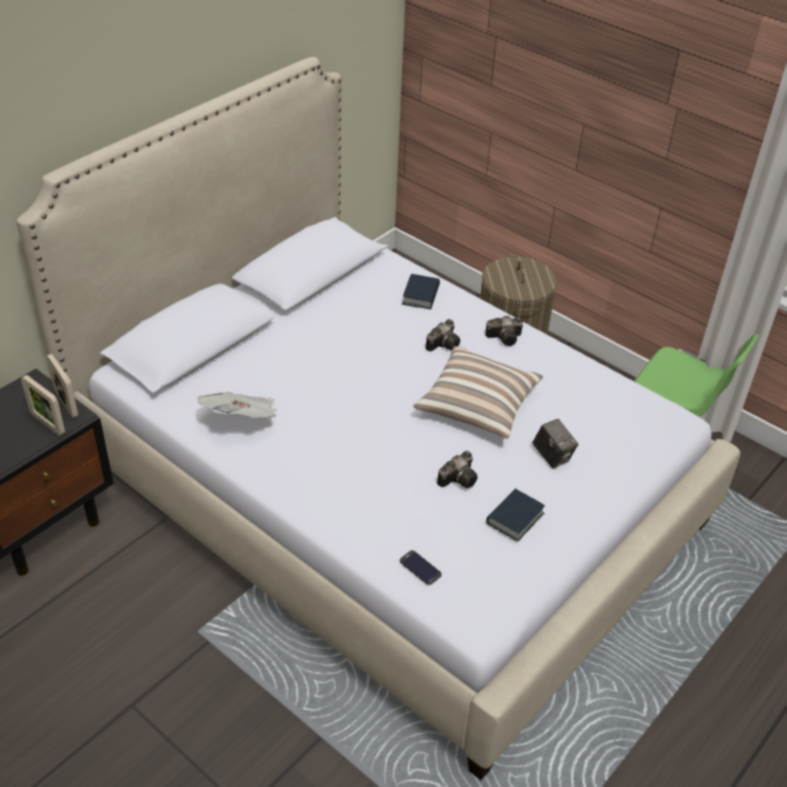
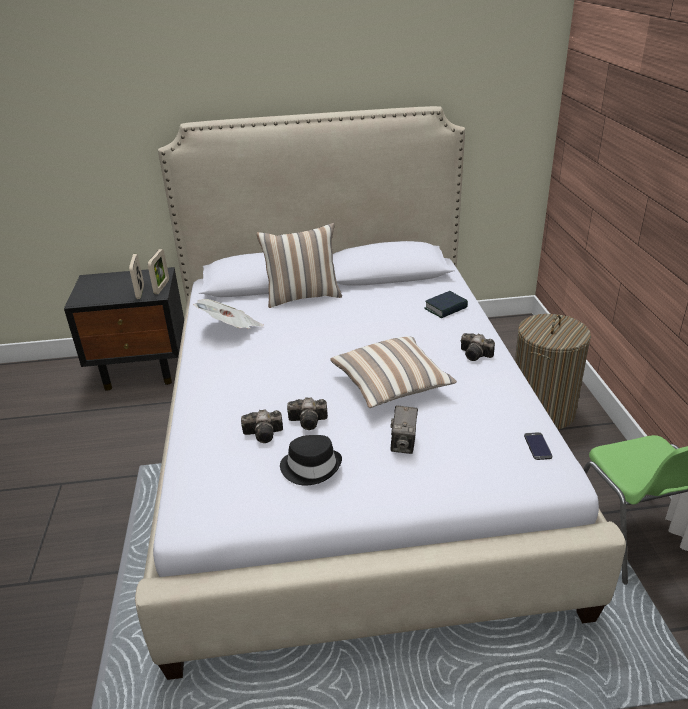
camera: 45 degrees right, 10 degrees down
(262, 342) = (302, 296): none -> pillow
(420, 567) = (202, 460): phone -> phone (537, 446)
(444, 343) = (422, 340): camera -> camera (265, 434)
(514, 518) = (311, 467): book -> black hat

